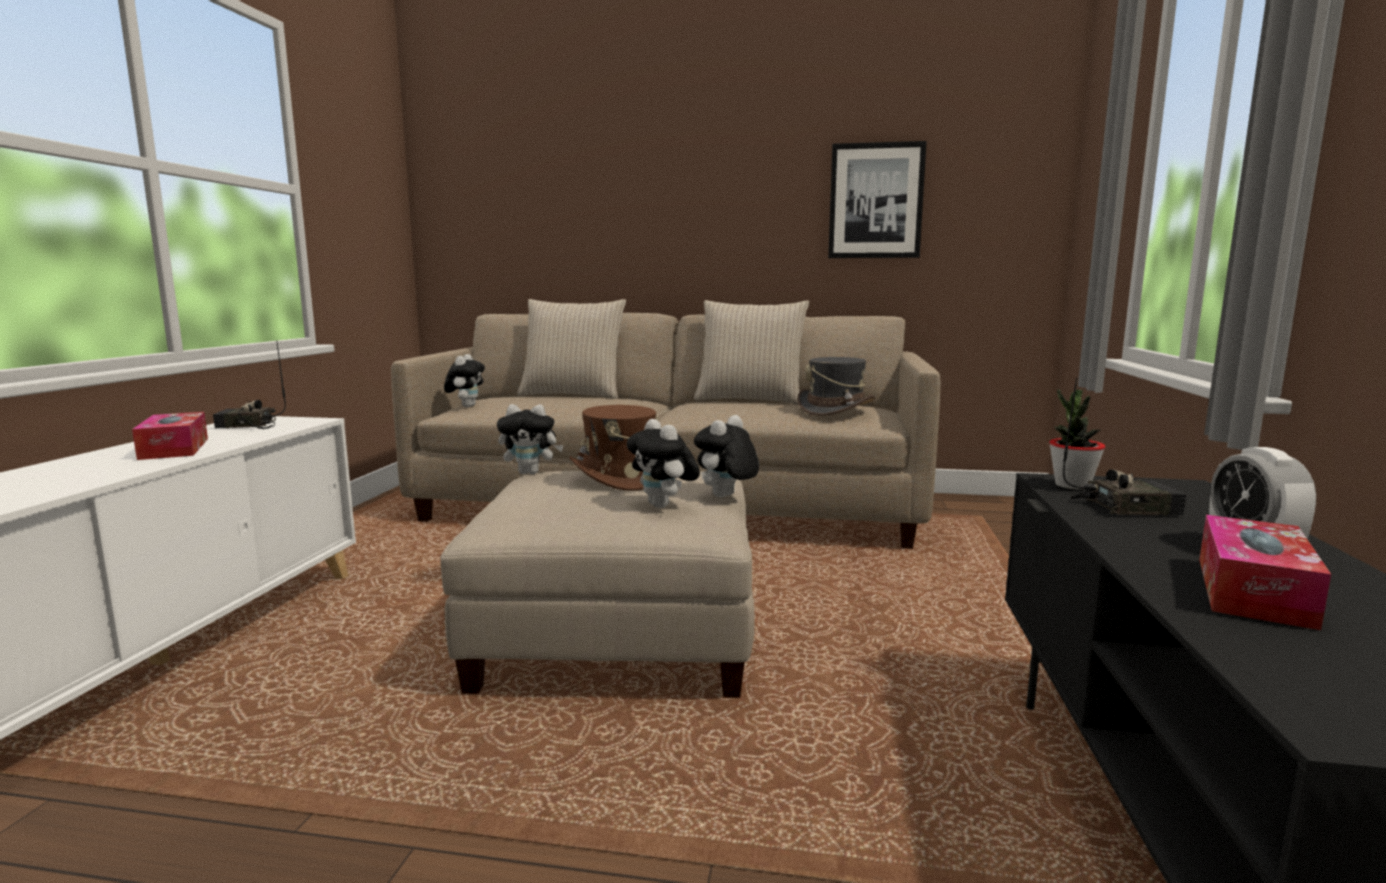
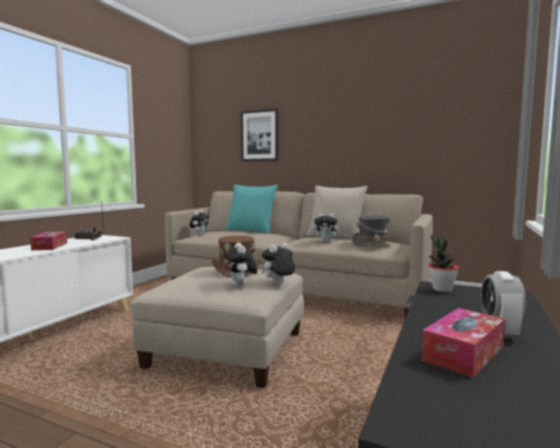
camera: 15 degrees right, 5 degrees down
(531, 473) = (203, 266): plush toy -> plush toy (326, 242)
(573, 395) = (251, 231): beige pillow -> turquoise pillow
(875, 201) = (410, 133): picture -> picture (259, 135)
(1125, 506) = (456, 303): radio -> none

